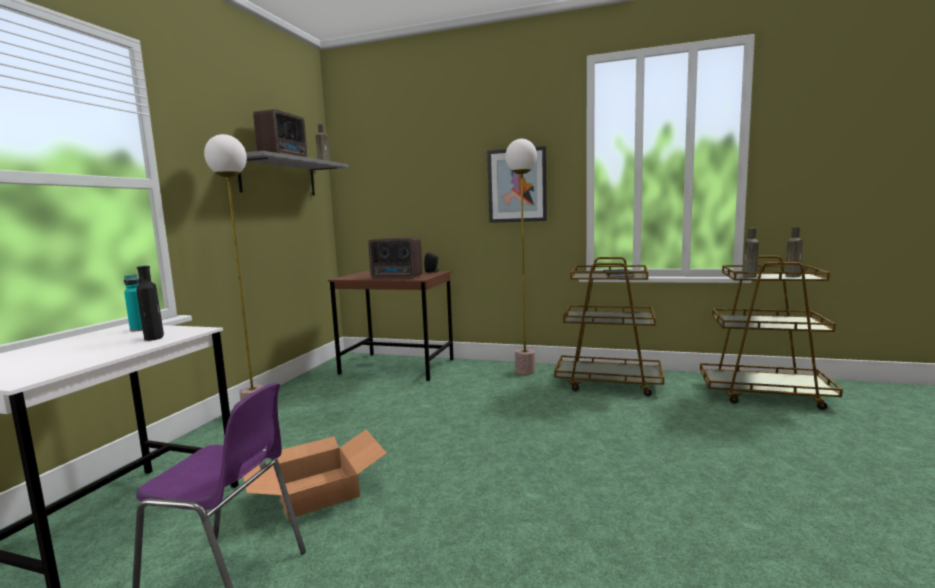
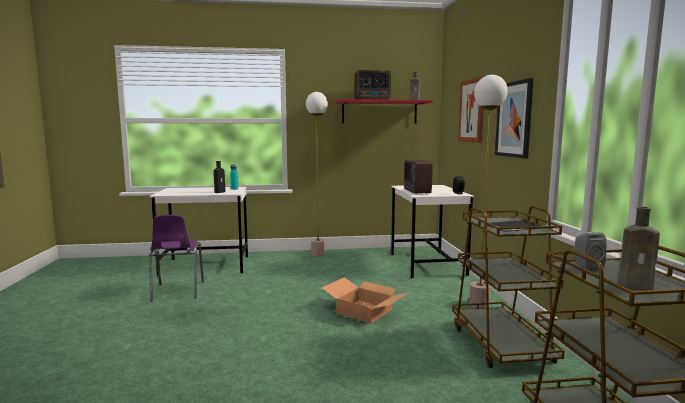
camera: 65 degrees right, 0 degrees up
(279, 177) = (379, 112): grey shelf -> red shelf
(318, 490) = (245, 287): cardboard box -> cardboard box (365, 311)
(398, 367) = (427, 264): brown desk -> white desk
(425, 178) = (472, 111): none -> picture
(750, 276) = (586, 267): brown bottle -> grey speaker

